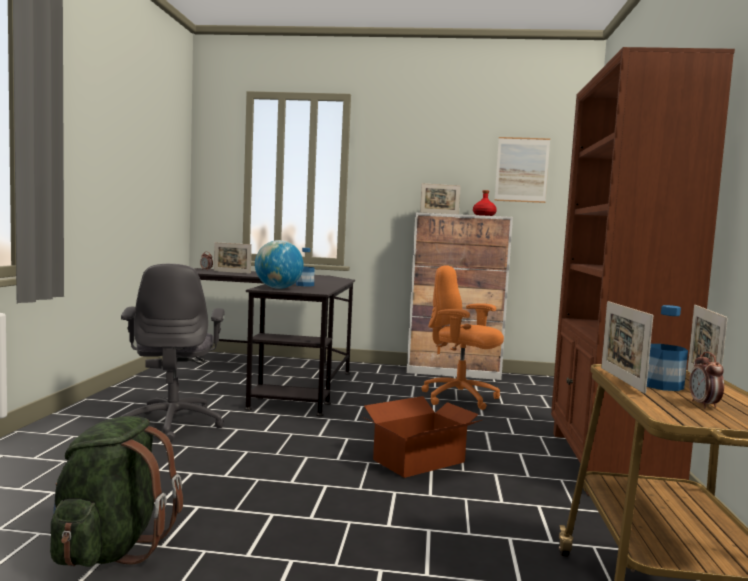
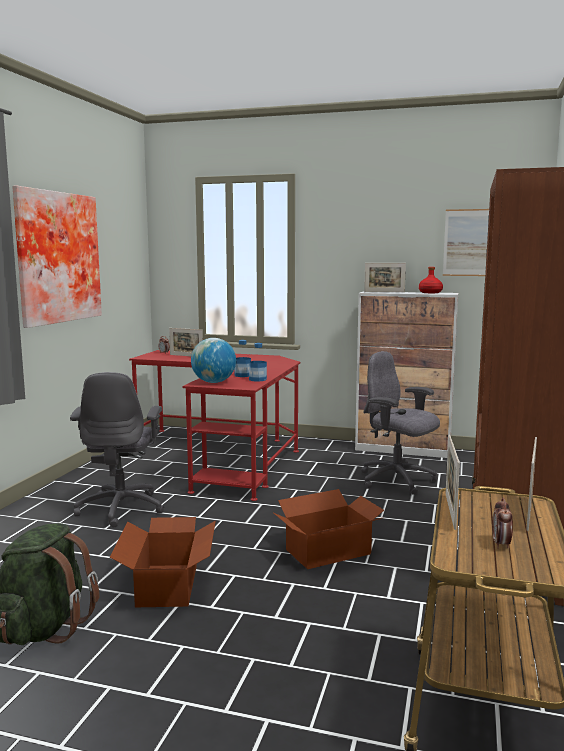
camera: 10 degrees right, 5 degrees up
(102, 148) = (56, 257): none -> picture
(253, 497) = (168, 585): none -> cardboard box
(274, 376) = (226, 455): black desk -> red desk
(460, 398) = (397, 481): orange office chair -> grey office chair
(662, 385) = (485, 517): bottle -> bottle (257, 379)

